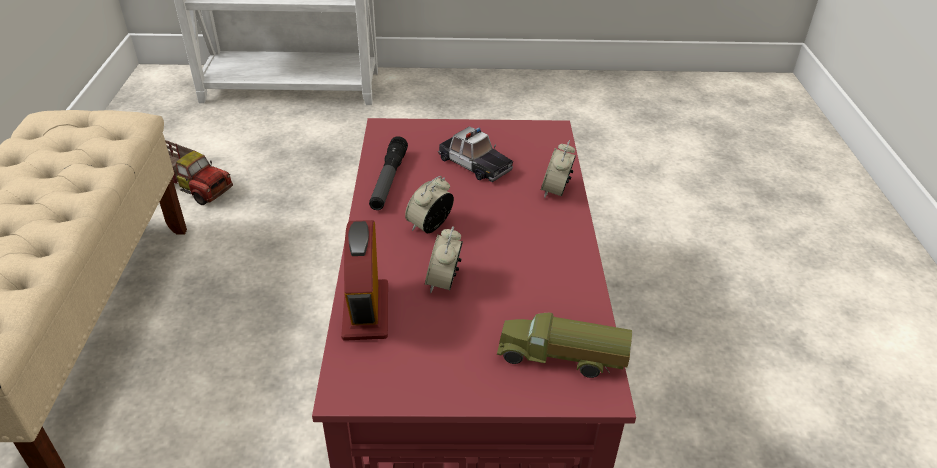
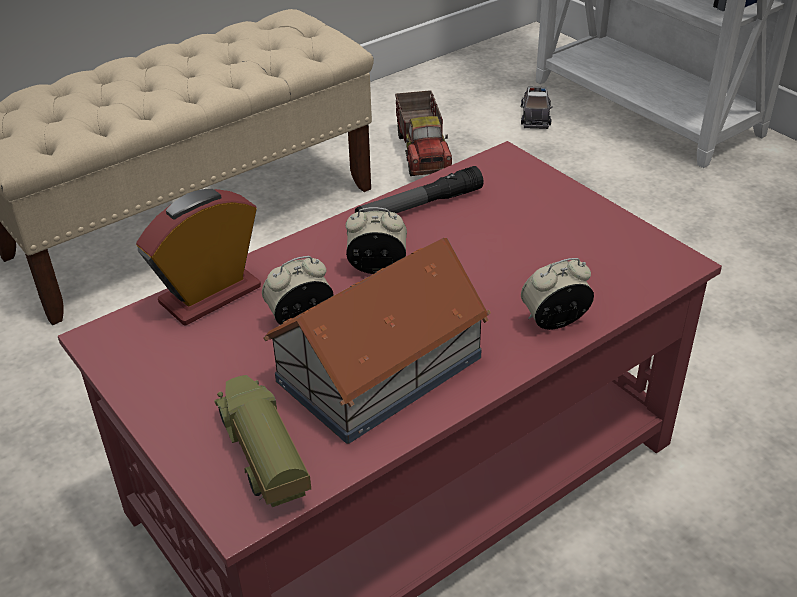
camera: 55 degrees right, 0 degrees up
(474, 164) = (524, 241): toy car -> toy car (535, 116)
(527, 273) = (377, 369): none -> toy house

